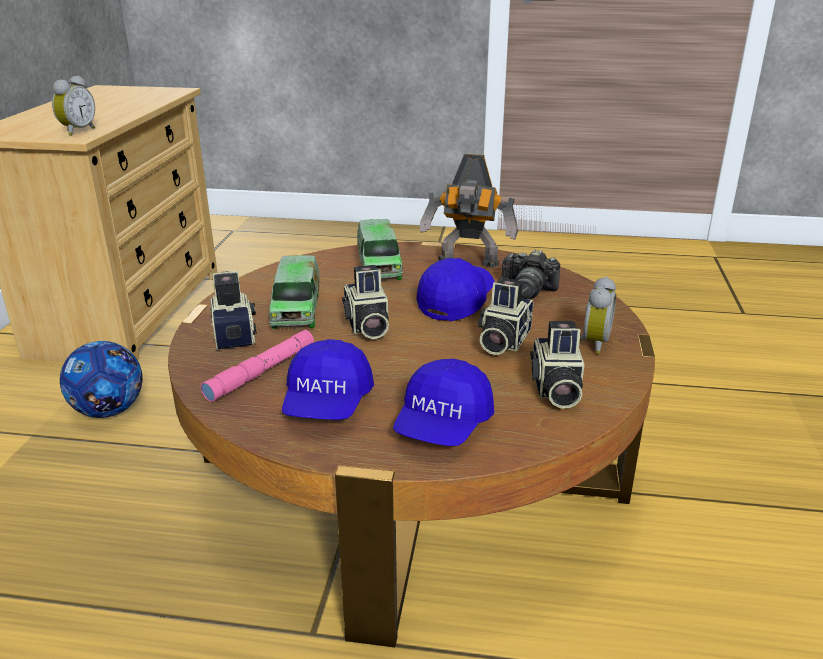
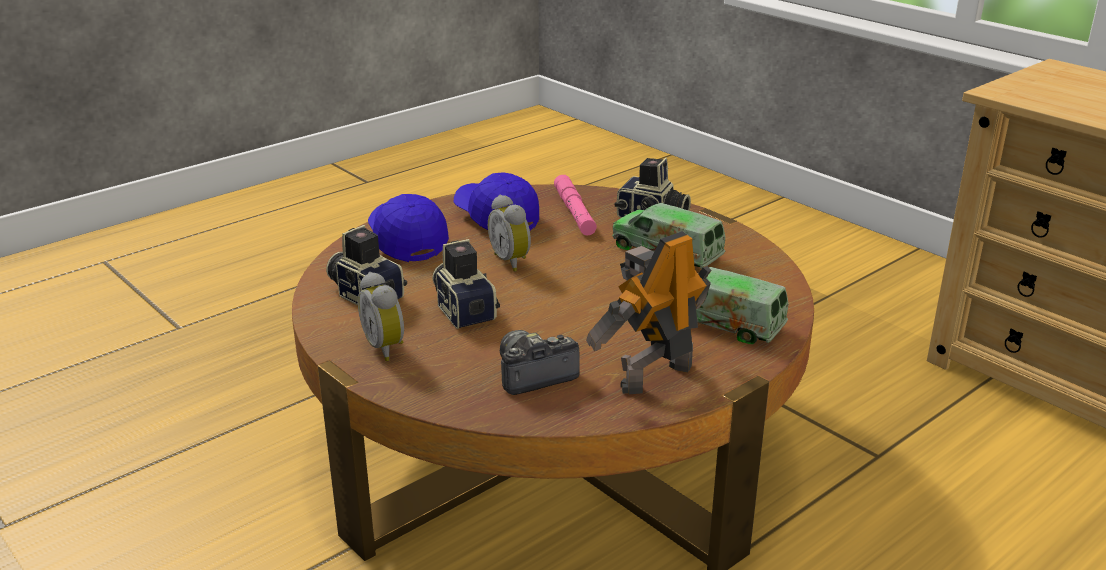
camera: 130 degrees right, 0 degrees up
(77, 131) = (1031, 95): alarm clock -> alarm clock (512, 261)
(109, 411) = (837, 332): football -> none
(366, 326) = (586, 267): camera -> none
(456, 302) = (569, 324): blue cap -> none

